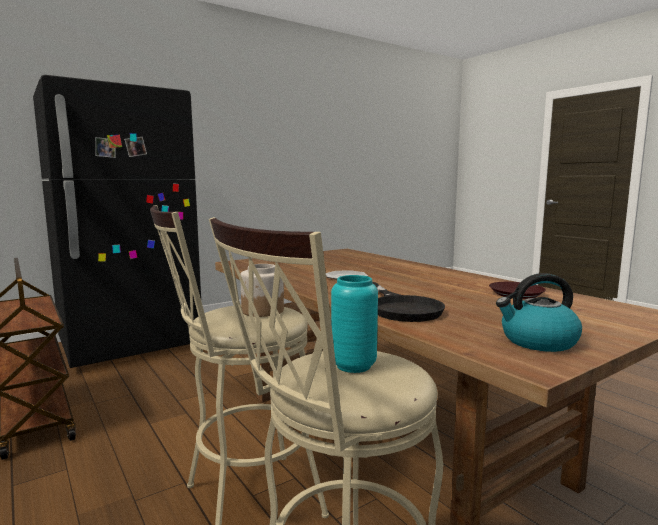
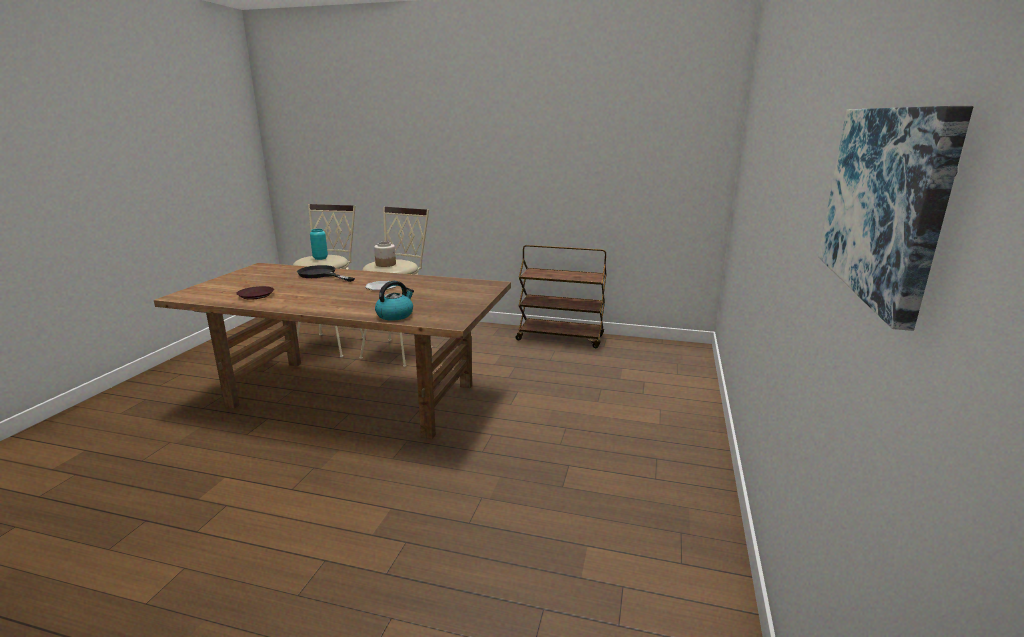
camera: 140 degrees right, 10 degrees up
(131, 345) = (661, 382): black fridge -> none
(346, 141) = (886, 202): none -> picture
(537, 341) = (255, 272): kettle -> kettle (395, 315)

